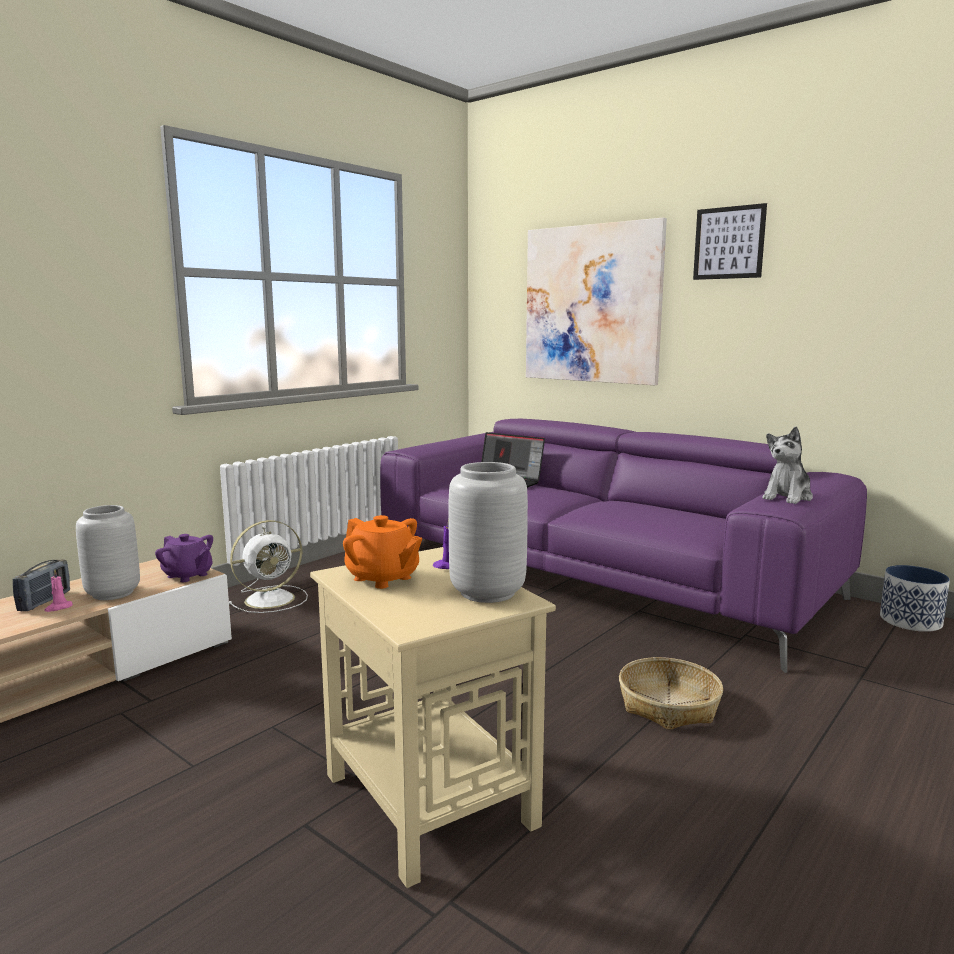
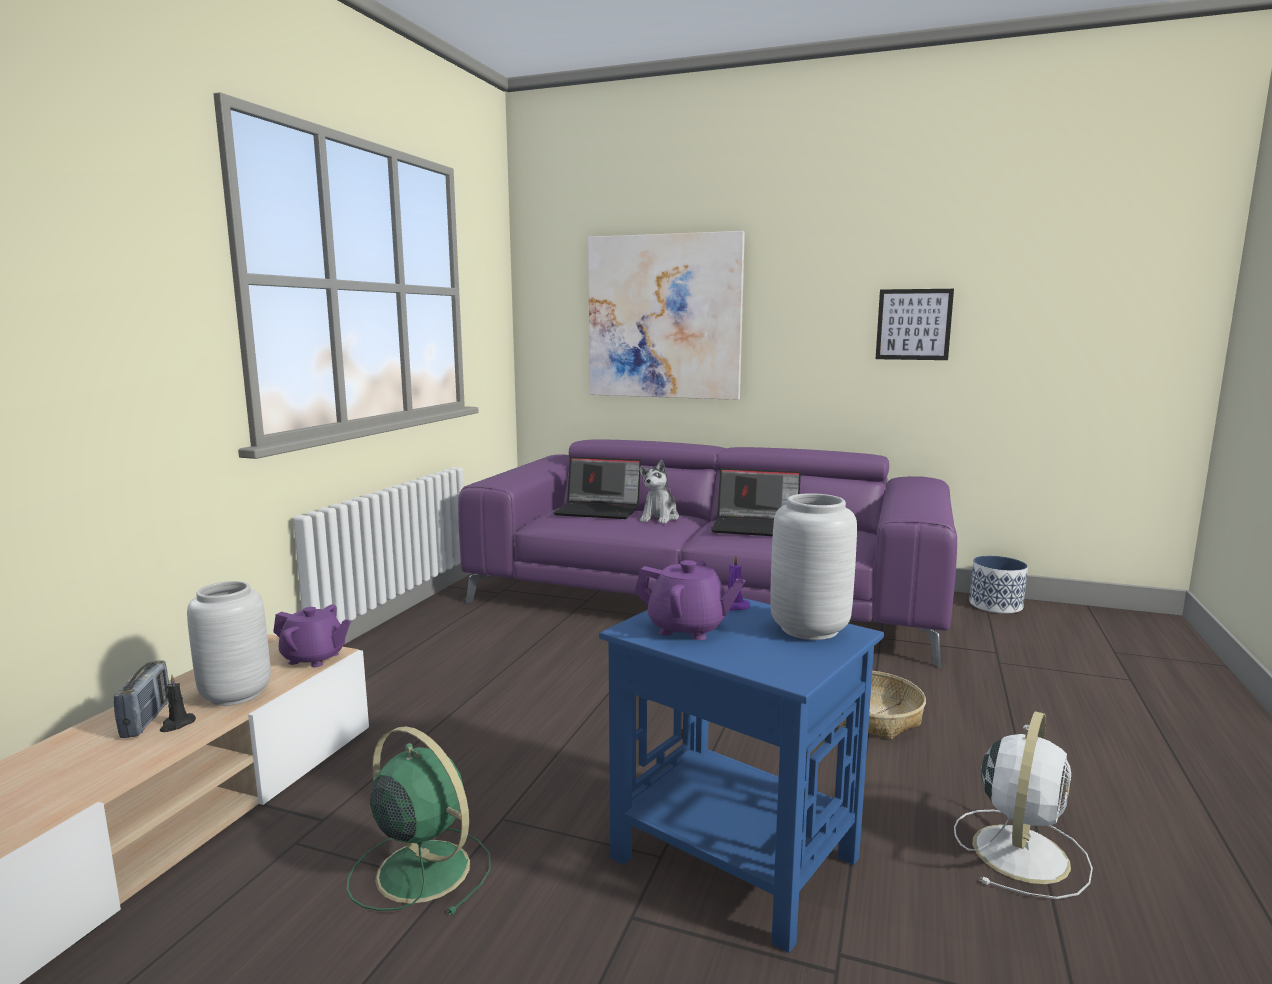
camera: 20 degrees left, 0 degrees up
(58, 608) = (177, 724): pink candle -> black candle
(184, 750) = (420, 869): none -> green fan
(272, 599) = (374, 672): white fan -> white fan (1020, 851)
(382, 578) = (688, 629): orange teapot -> purple teapot
(427, 798) = (732, 856): beige side table -> blue side table
(631, 509) = (757, 527): none -> laptop
(729, 243) = (810, 259): picture -> picture (913, 324)
(787, 497) = (917, 503): plush toy -> plush toy (660, 518)

